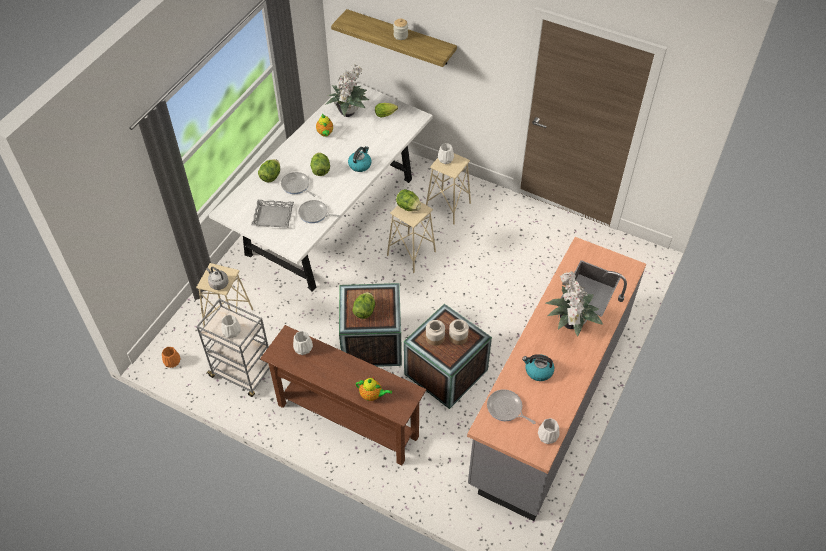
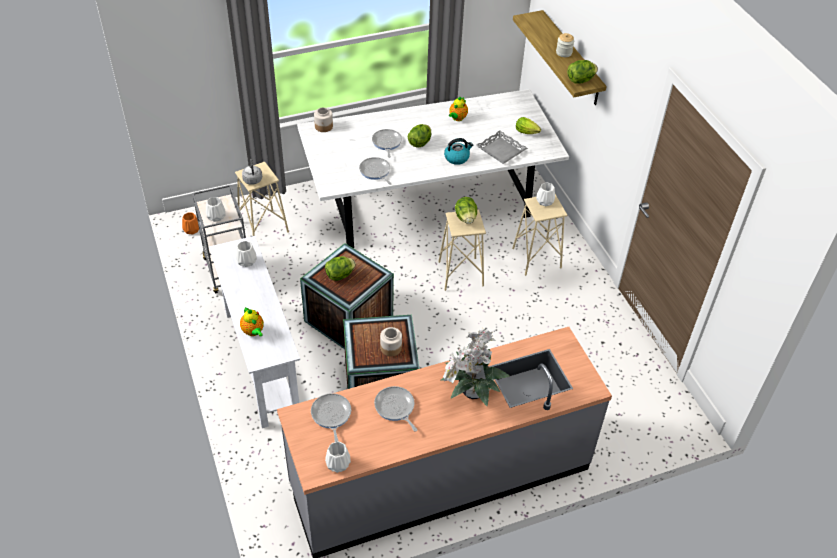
camera: 40 degrees right, 5 degrees down
(271, 177) = (375, 124): lettuce -> lettuce (580, 80)
(273, 217) = (341, 154): grey tray -> grey tray (500, 150)
(347, 421) = (261, 363): brown console table -> white console table
(349, 112) = (497, 113): potted plant -> none
(435, 337) = (371, 335): jar -> jar (324, 127)
(538, 371) = (395, 408): kettle -> frying pan

